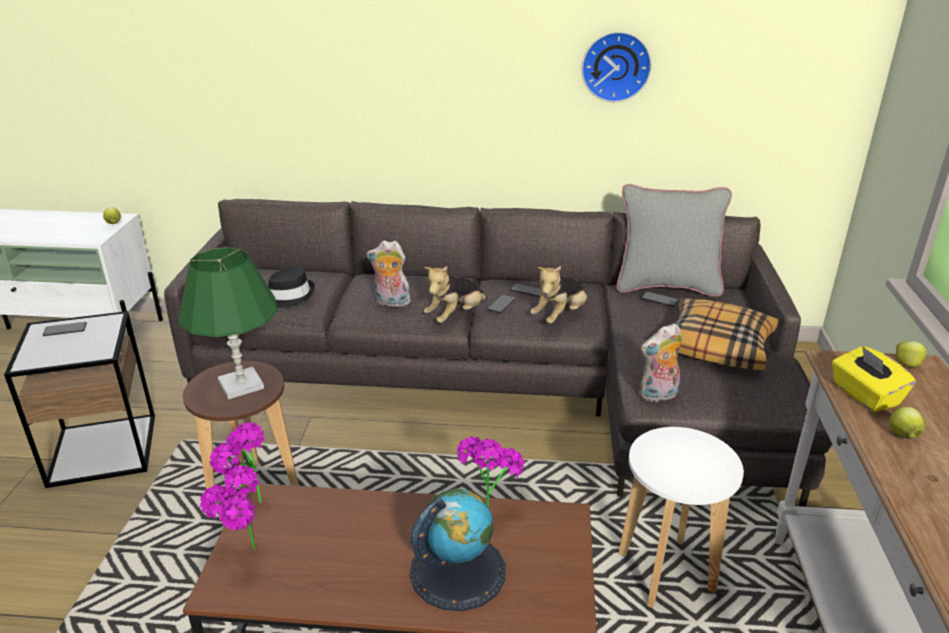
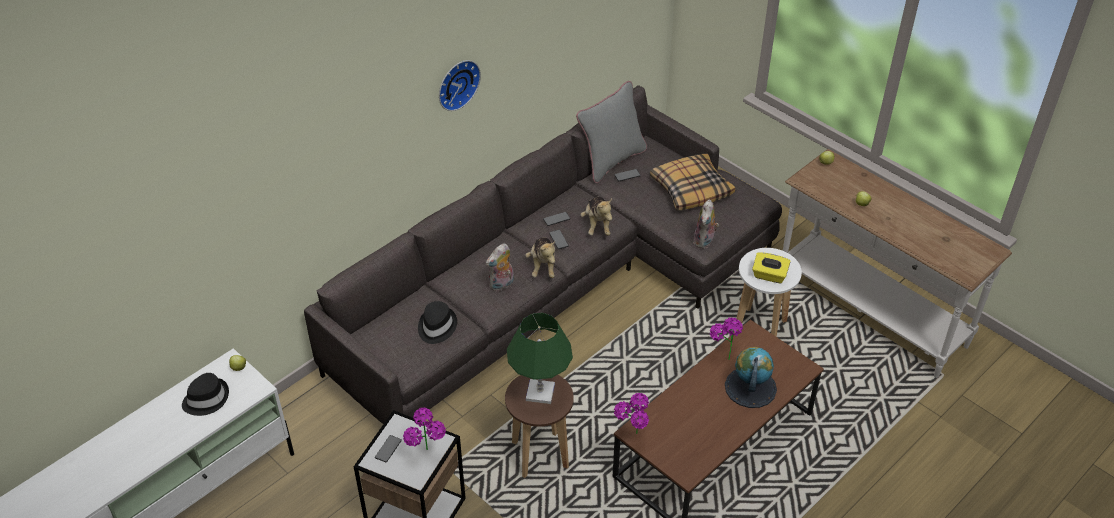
camera: 50 degrees left, 15 degrees up
(63, 226) = (206, 398): none -> black hat
(243, 557) = (673, 456): potted plant -> potted plant (428, 456)
(615, 66) = (545, 38): wall clock -> wall clock (456, 83)
(864, 395) = (831, 192): yellow tissue box -> yellow tissue box (769, 275)

